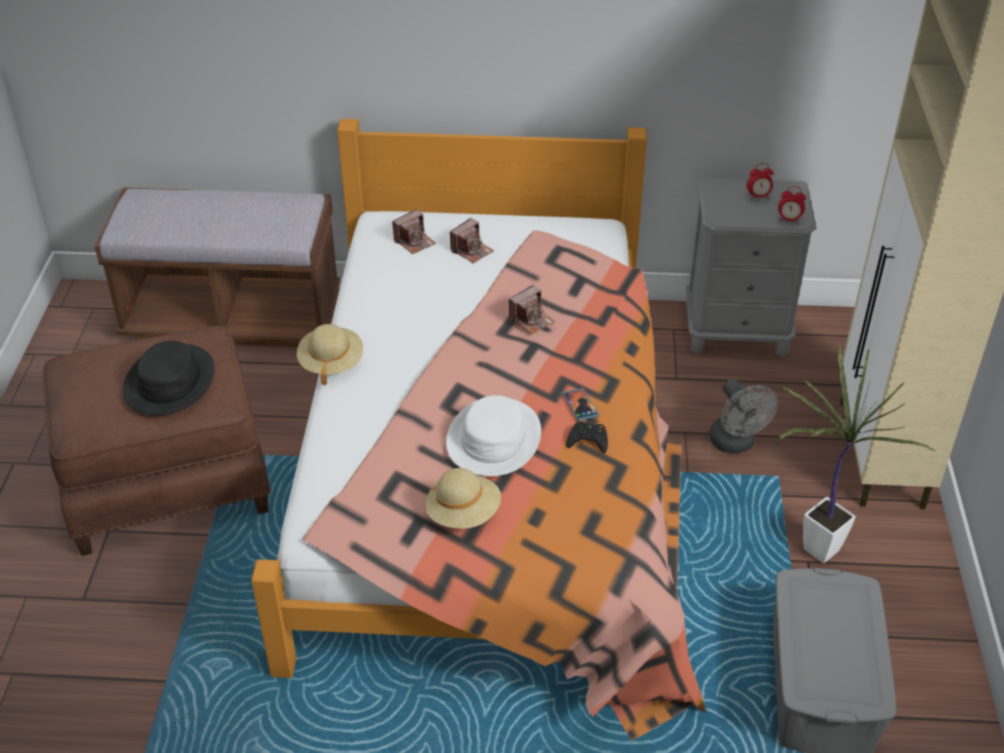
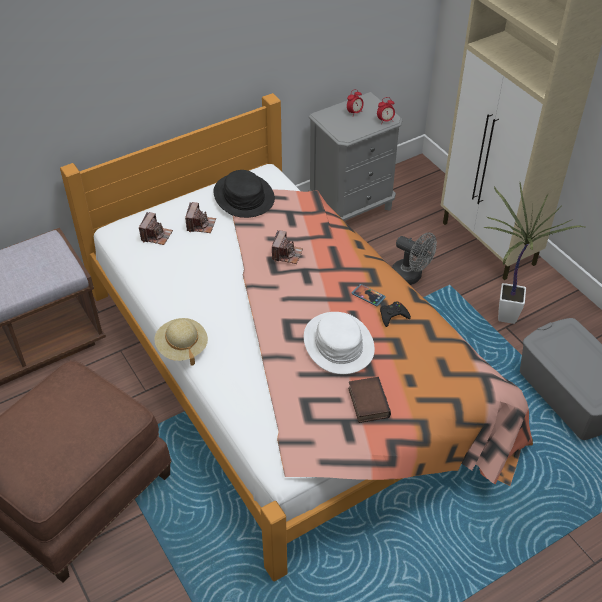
camera: 35 degrees left, 5 degrees up
(169, 381) = (77, 420): black hat -> black hat (243, 196)
(463, 513) = (367, 402): beige hat -> book

